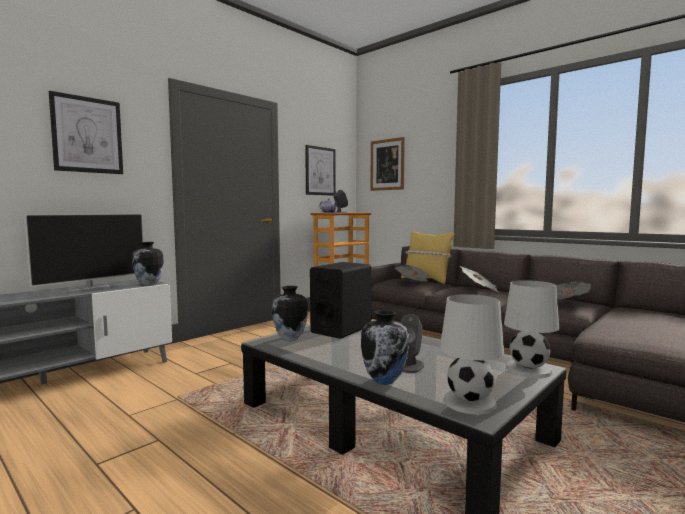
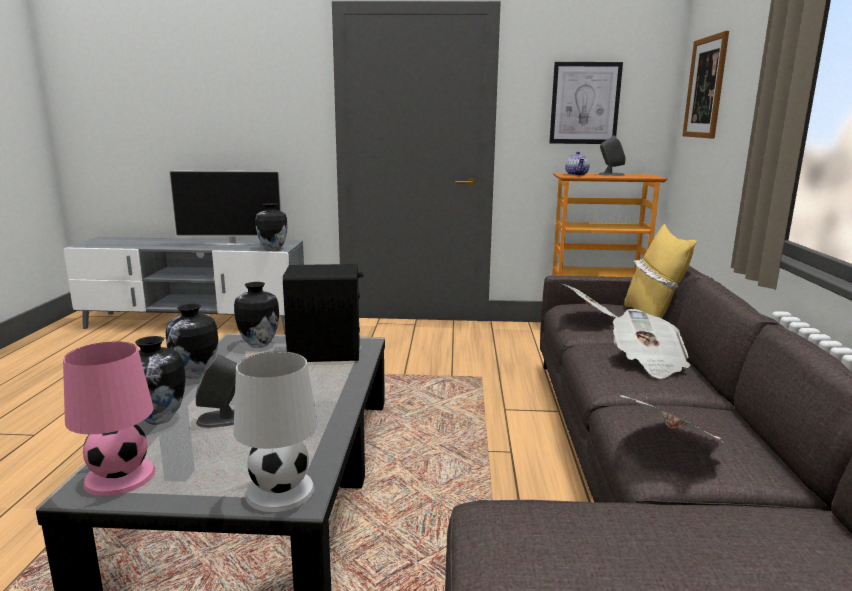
camera: 50 degrees right, 10 degrees up
(87, 135) = (244, 85): picture -> none
(316, 361) = (195, 375): none -> vase
(470, 402) = (119, 477): white table lamp -> pink table lamp

